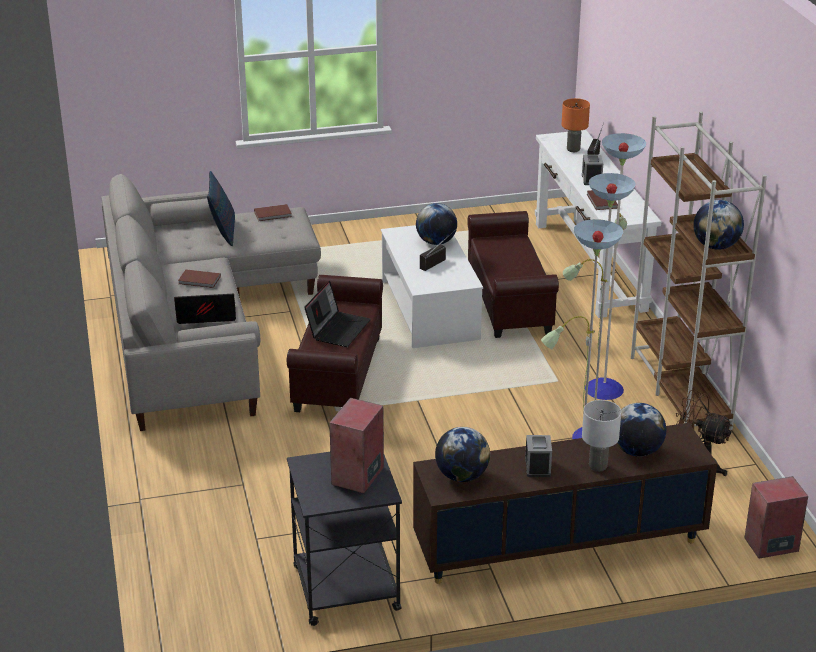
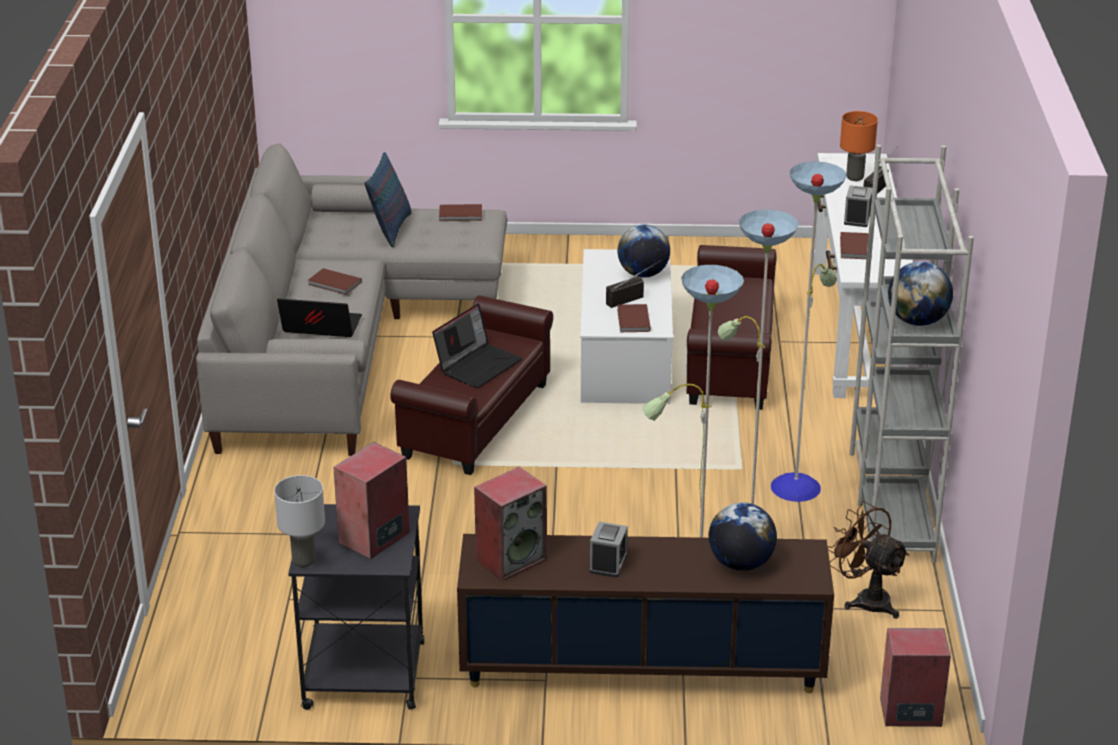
camera: 15 degrees right, 0 degrees up
(446, 278) = (632, 320): none -> brown book
(462, 476) = (511, 559): globe -> speaker
(598, 467) = (682, 575): white table lamp -> white table lamp (304, 562)
(680, 392) = (891, 506): brown bookcase -> grey bookcase

